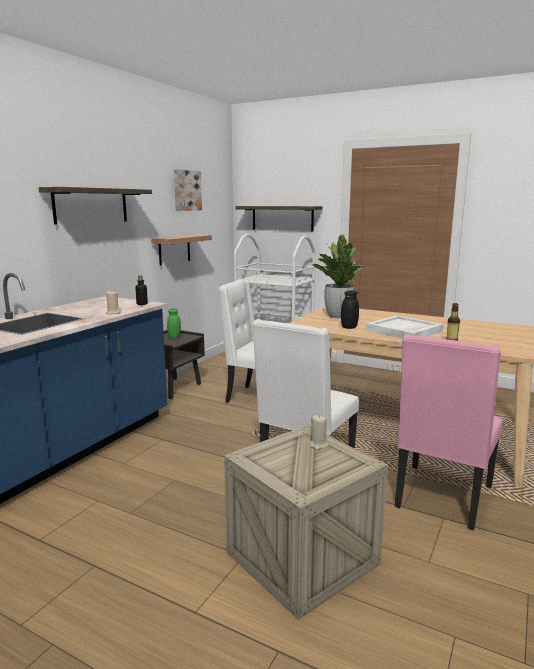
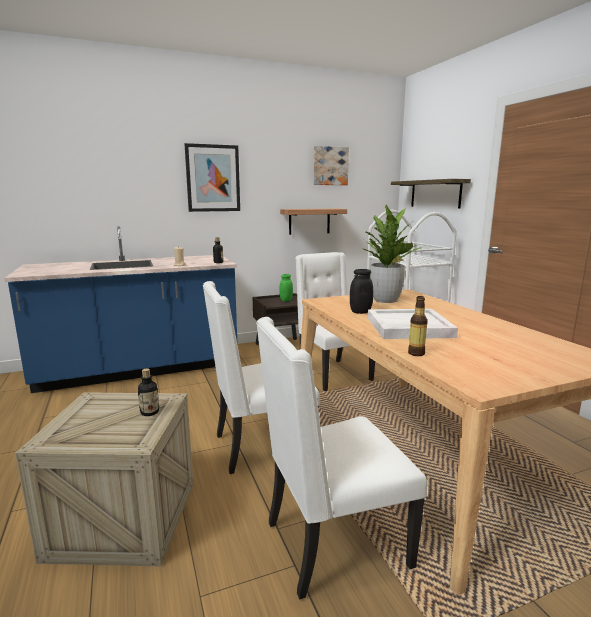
camera: 40 degrees right, 0 degrees up
(91, 205) = (213, 178): shelf -> picture
(318, 445) = (149, 412): beige candle -> bottle
(442, 497) = (333, 544): pink chair -> white chair

